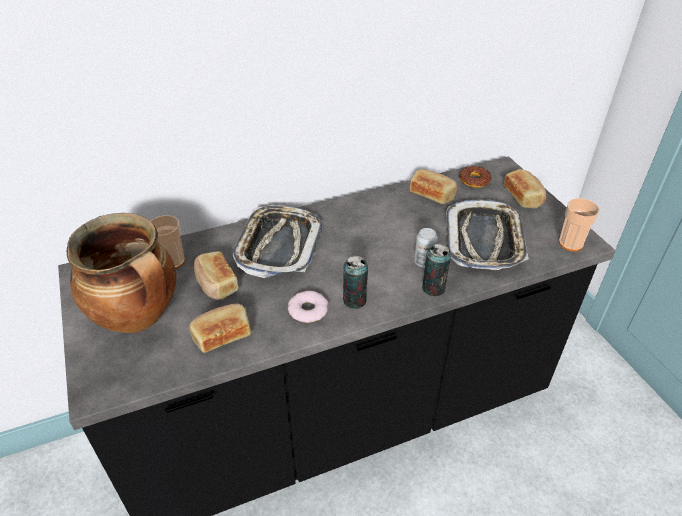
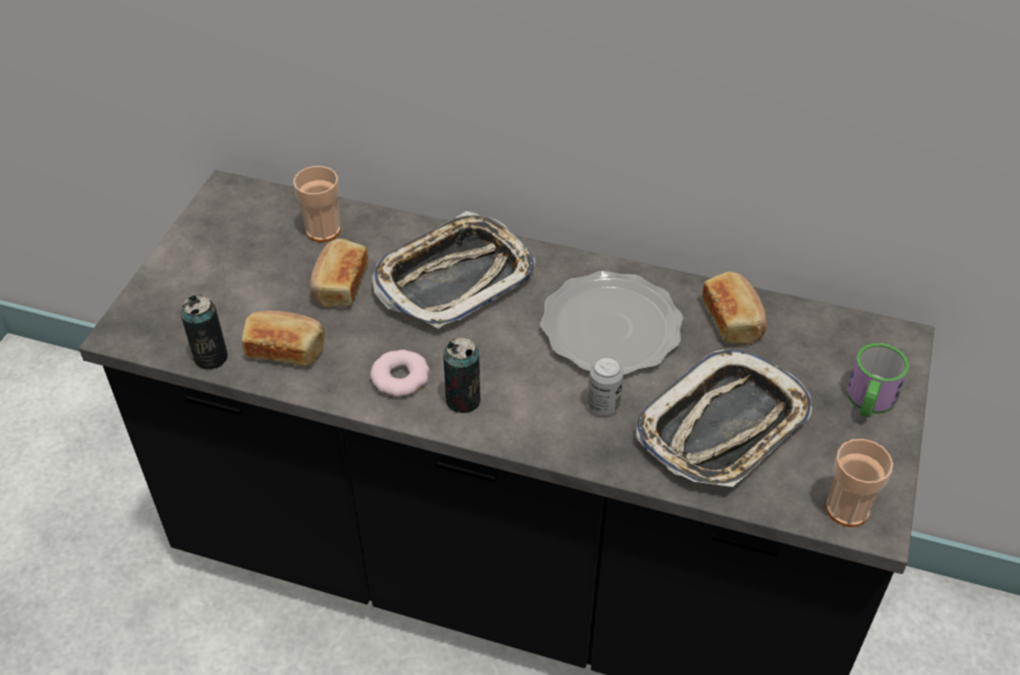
camera: 40 degrees right, 5 degrees up
(139, 317) = (231, 277): cooking pot -> none
(384, 226) = (612, 327): none -> plate
(433, 288) = (573, 446): can -> can (211, 357)
(474, 180) = (824, 334): donut -> none
(523, 197) = (869, 401): bread -> mug

